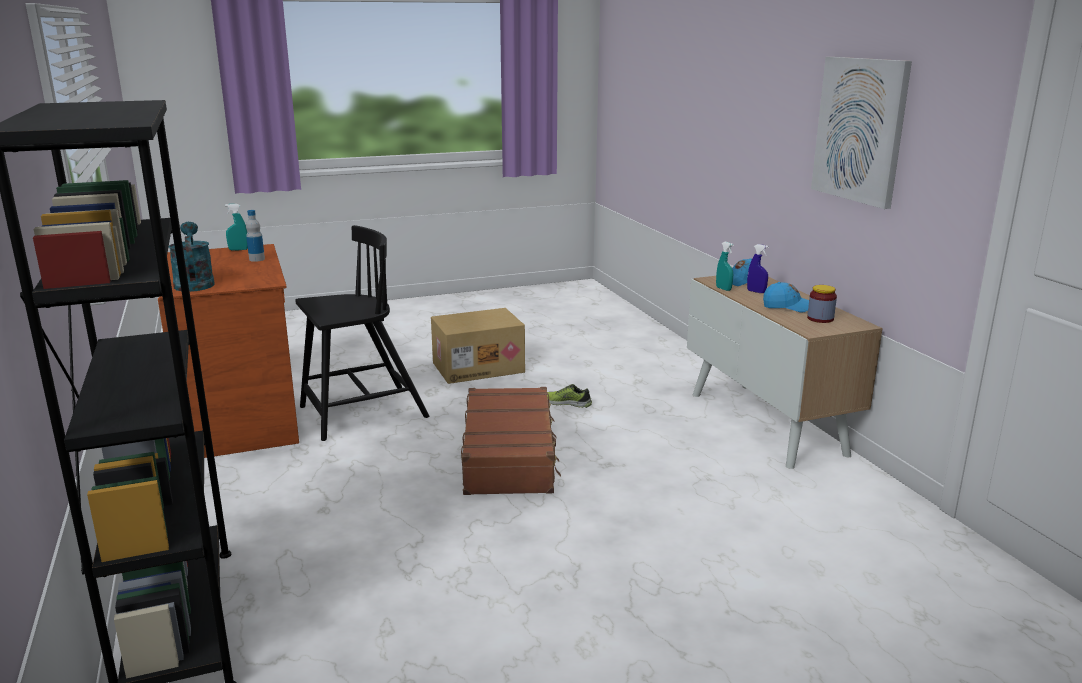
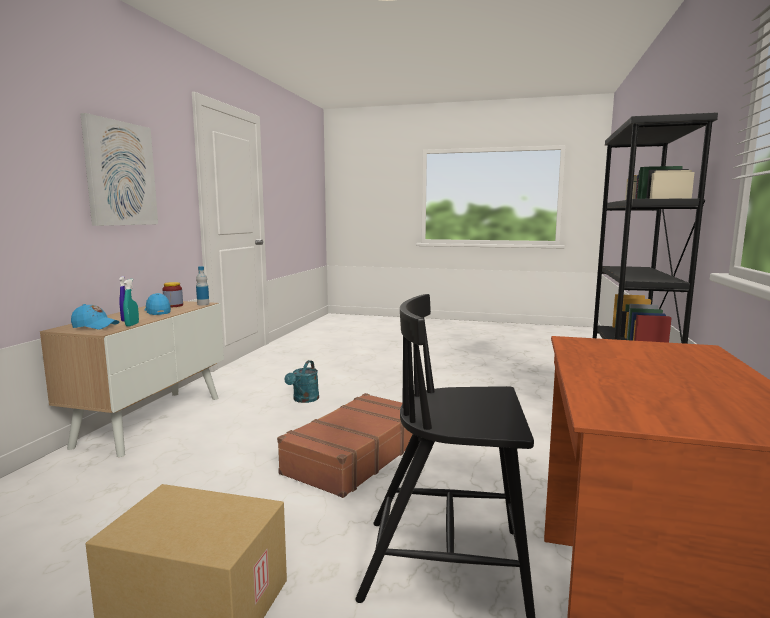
camera: 145 degrees left, 10 degrees down
(194, 283) = (687, 354): turquoise watering can -> turquoise watering can (304, 400)
(238, 250) = (659, 417): turquoise spray bottle -> none
(257, 259) = (602, 380): bottle -> bottle (203, 304)
(567, 403) = (224, 488): shoe -> none

